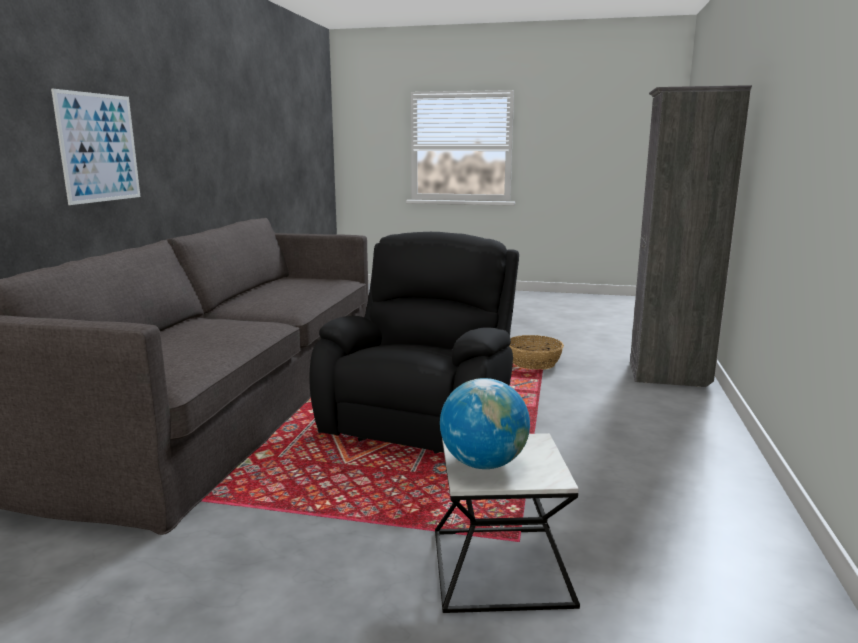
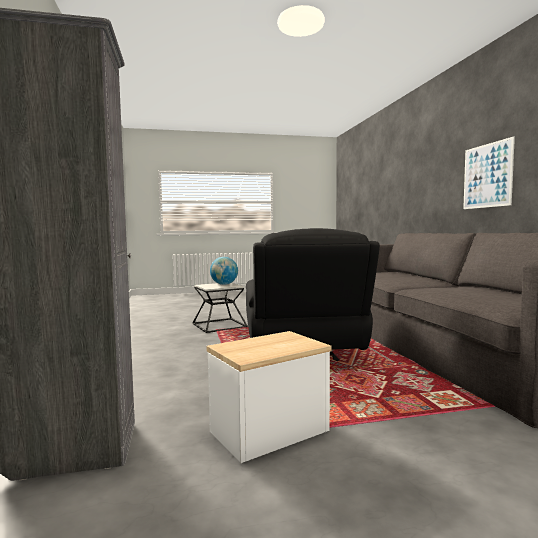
camera: 155 degrees right, 10 degrees down
(533, 363) = (268, 431): basket -> side table

